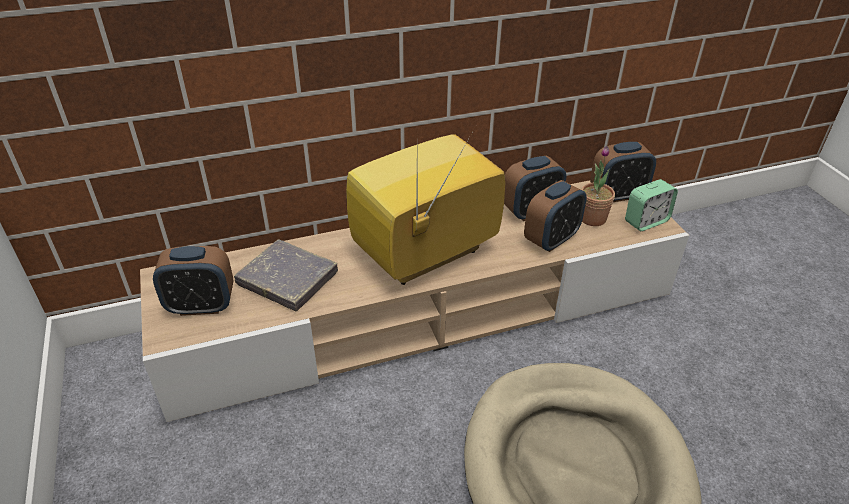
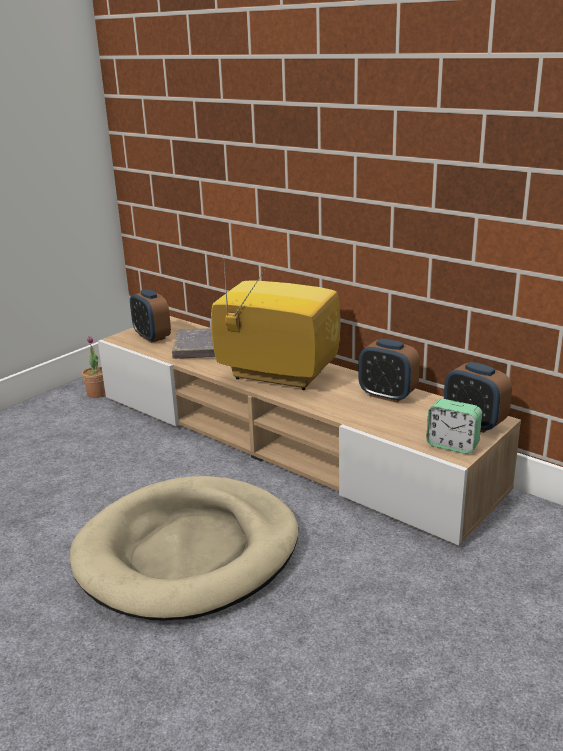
camera: 60 degrees right, 15 degrees down
(551, 240) = (360, 412): alarm clock -> none
(592, 218) = (418, 421): potted plant -> potted plant (97, 393)

